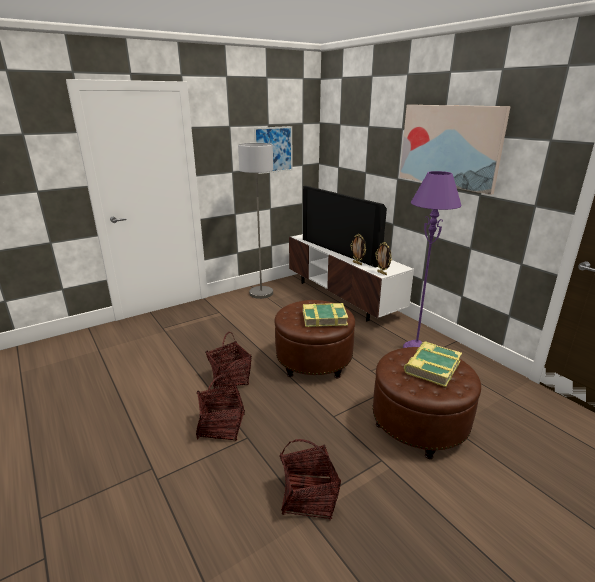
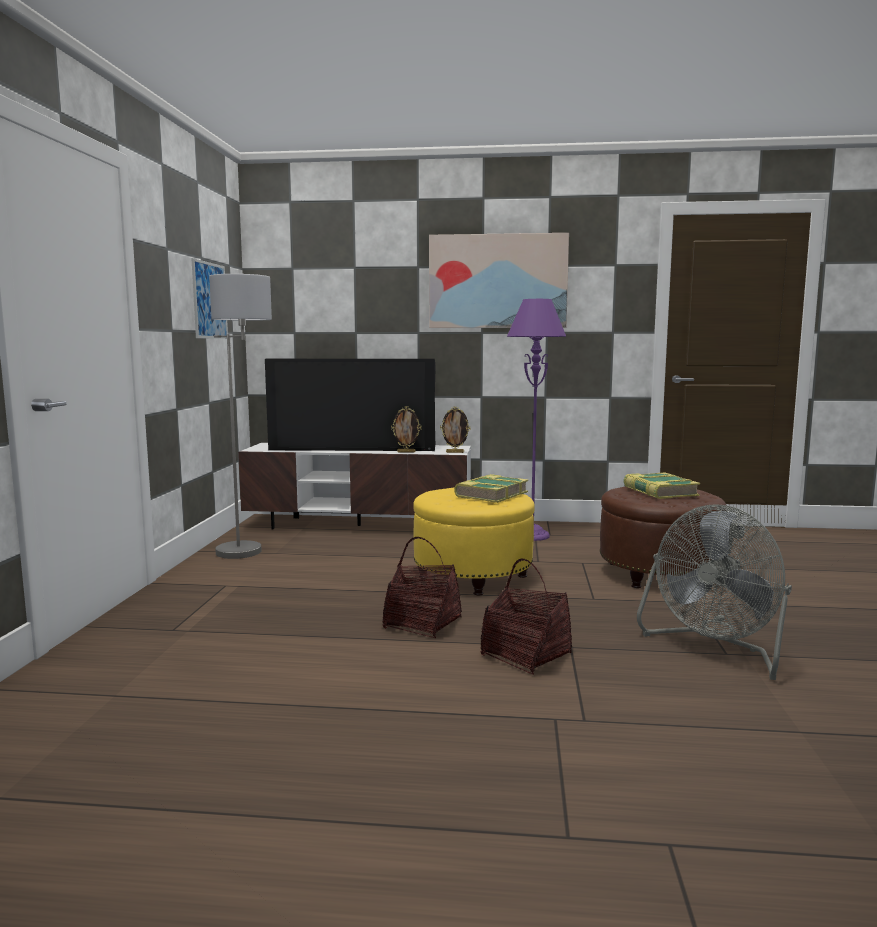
camera: 50 degrees left, 15 degrees down
(308, 497) = (713, 646): basket -> grey fan
(314, 362) = (473, 576): brown ottoman -> yellow ottoman

